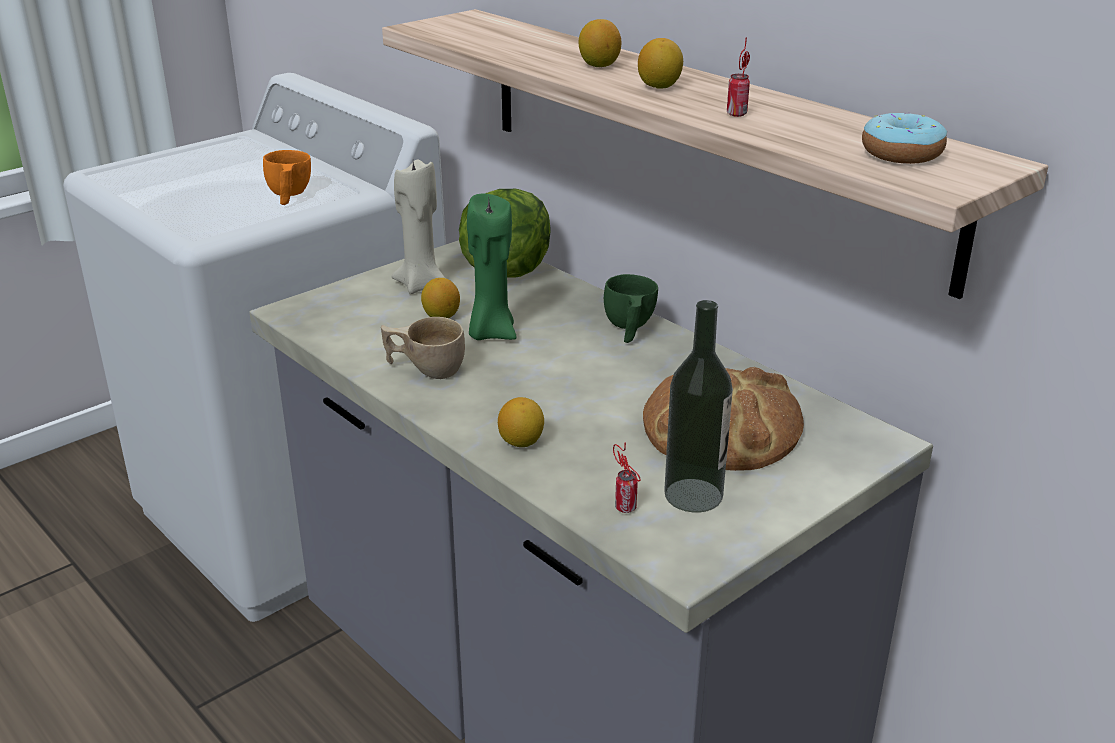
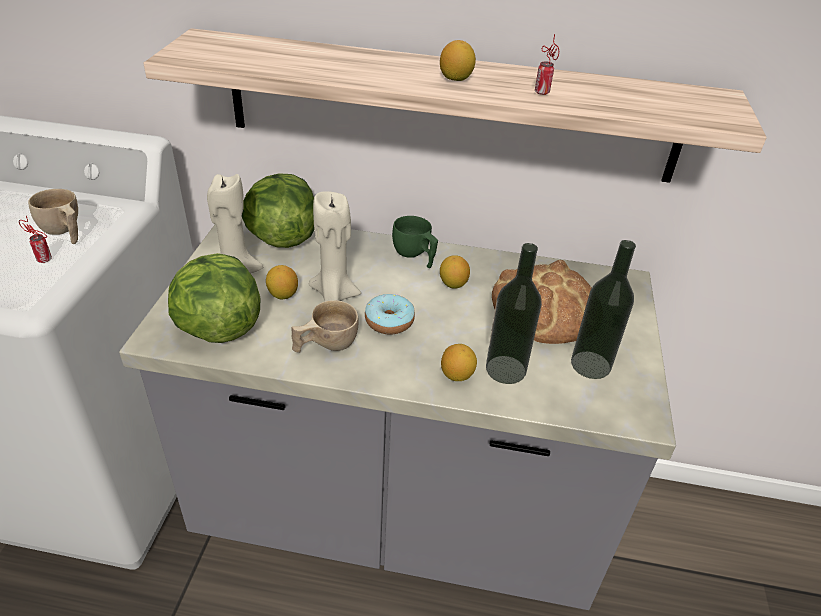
camera: 40 degrees left, 10 degrees up
(288, 196) = (64, 232): orange cup -> beige cup
(348, 321) = (218, 327): none -> lettuce
(491, 333) = (334, 295): green candle -> beige candle
(582, 459) = (505, 369): none -> bottle
(599, 65) = (383, 67): lemon -> lemon (453, 284)
(627, 510) = (572, 394): can -> can (46, 260)
(901, 154) = (675, 102): donut -> donut (389, 321)

